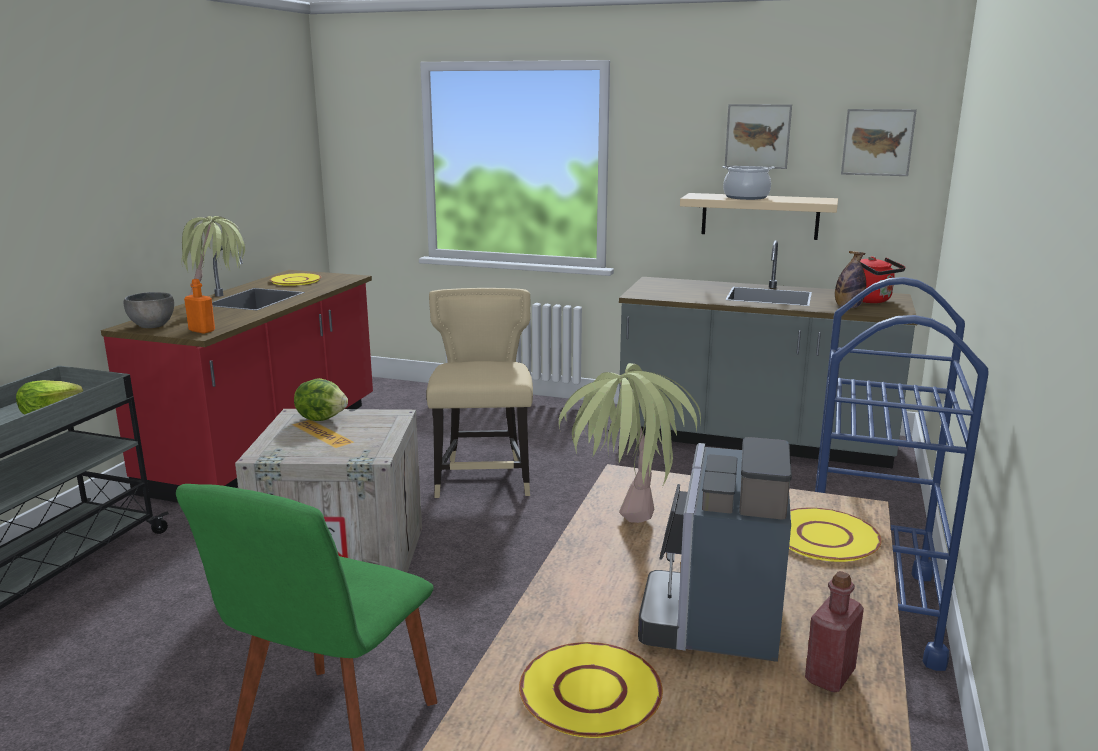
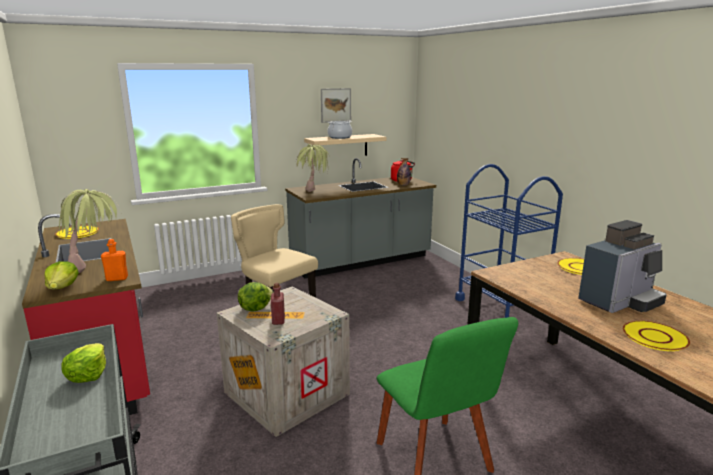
camera: 45 degrees left, 0 degrees up
(152, 326) = (62, 287): grey bowl -> lettuce
(623, 537) = (543, 292): potted plant -> potted plant (313, 194)
(717, 616) = (620, 301): coffee machine -> coffee machine turned 90 degrees counterclockwise
(830, 676) = (672, 302): red bottle -> red bottle (278, 320)
(877, 142) = (387, 105): picture -> none

